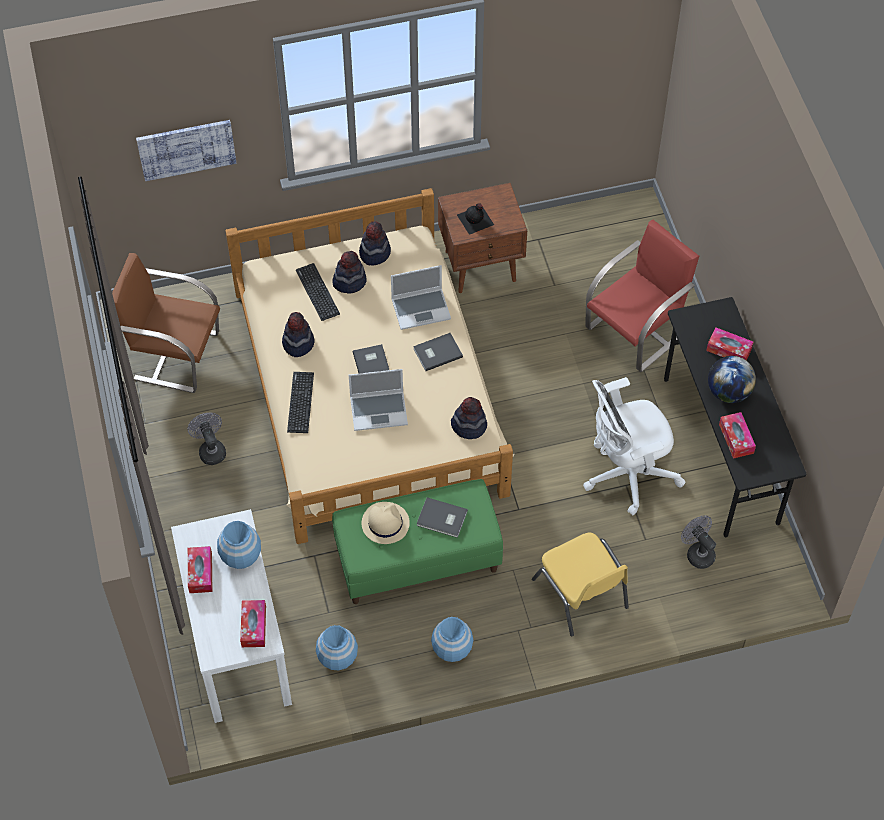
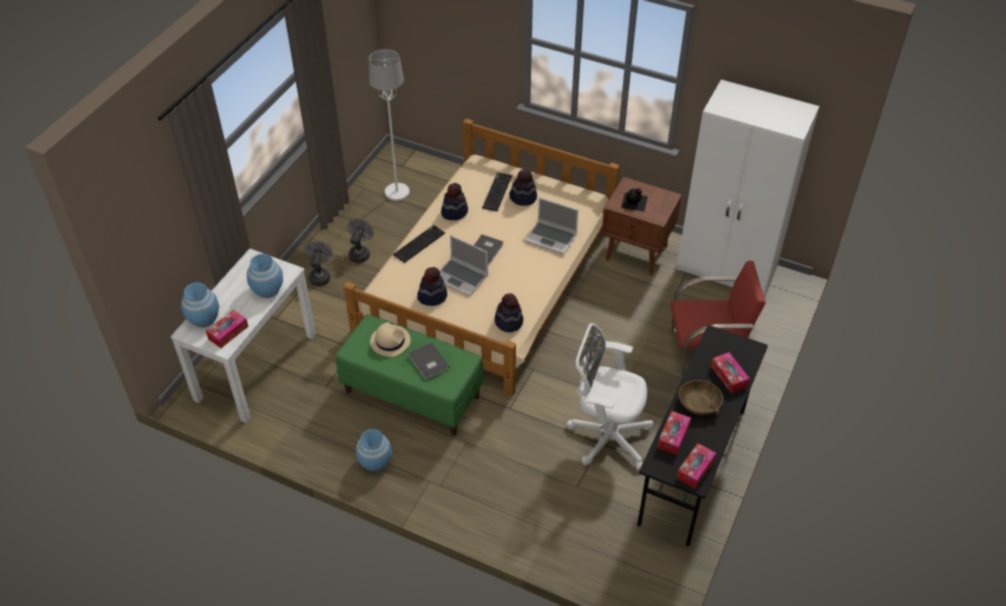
camera: 40 degrees right, 10 degrees down
(175, 355) = (397, 192): brown chair -> white floor lamp
(186, 149) = (456, 37): picture -> none
(200, 573) = (235, 283): tissue box -> tissue box (695, 469)
(337, 658) = (302, 416): blue vase -> blue vase (203, 318)
(374, 253) = (556, 191): hat -> hat (432, 296)
(437, 352) = (534, 267): grey book -> none
(578, 229) = (727, 269): none -> white wardrobe
(581, 594) = (495, 490): yellow chair -> none
(697, 553) = (606, 521): grey fan -> grey fan (320, 275)
(728, 392) = (699, 403): globe -> brown bowl

